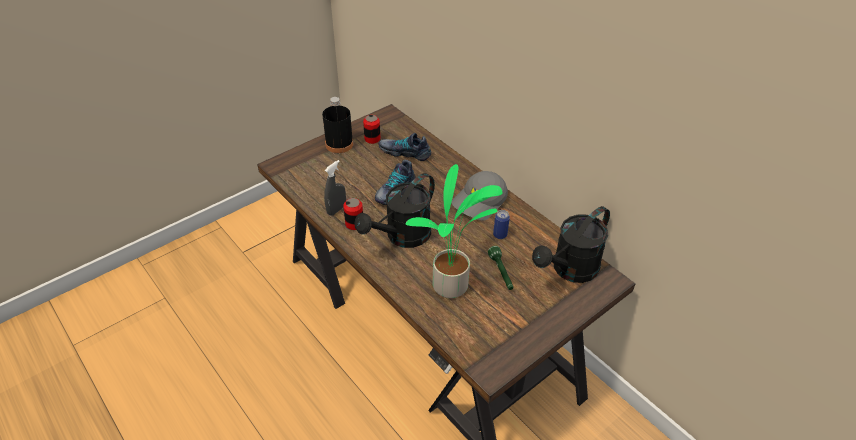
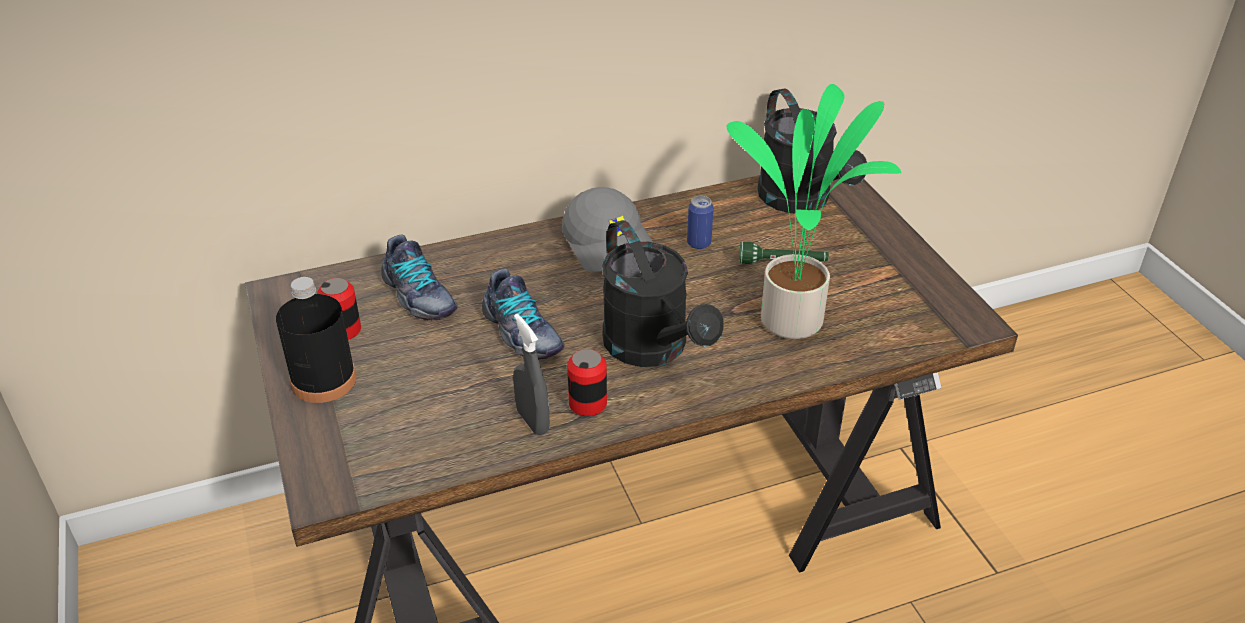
camera: 70 degrees left, 5 degrees down
(405, 152) = (418, 296): shoe -> shoe turned 75 degrees counterclockwise

